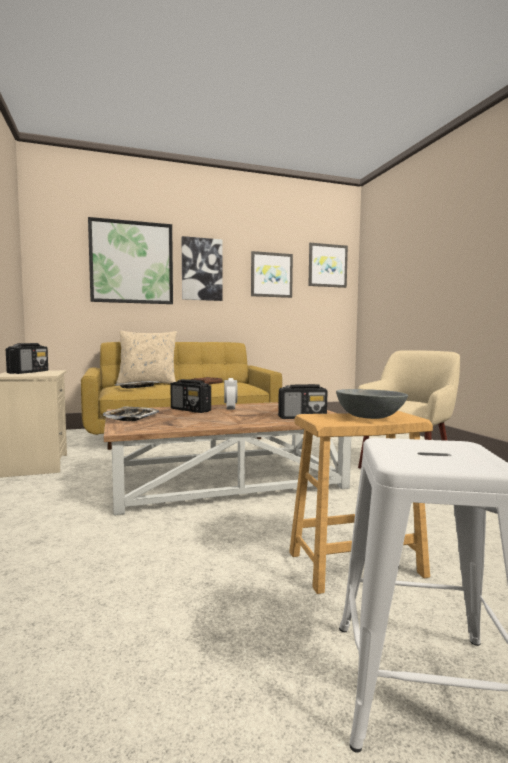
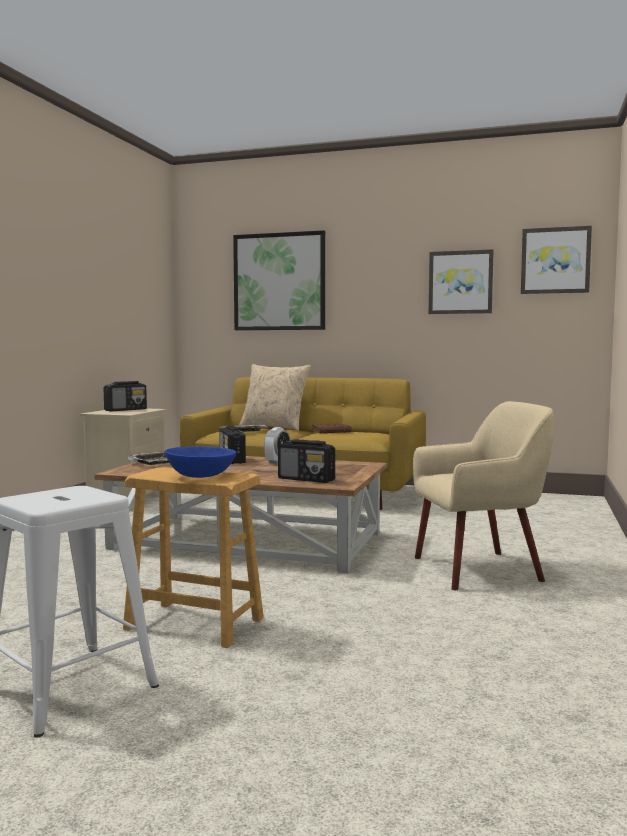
camera: 35 degrees right, 0 degrees up
(201, 269) = (362, 283): picture -> none
(370, 417) = (200, 476): grey bowl -> blue bowl

